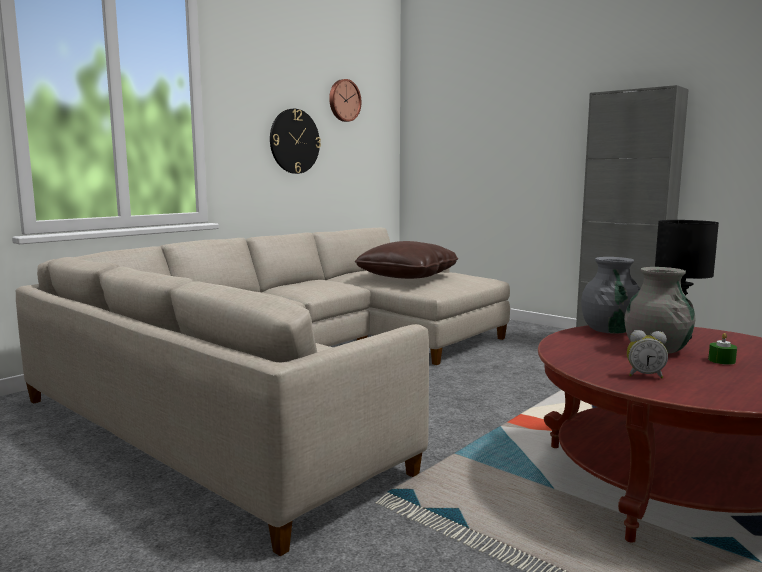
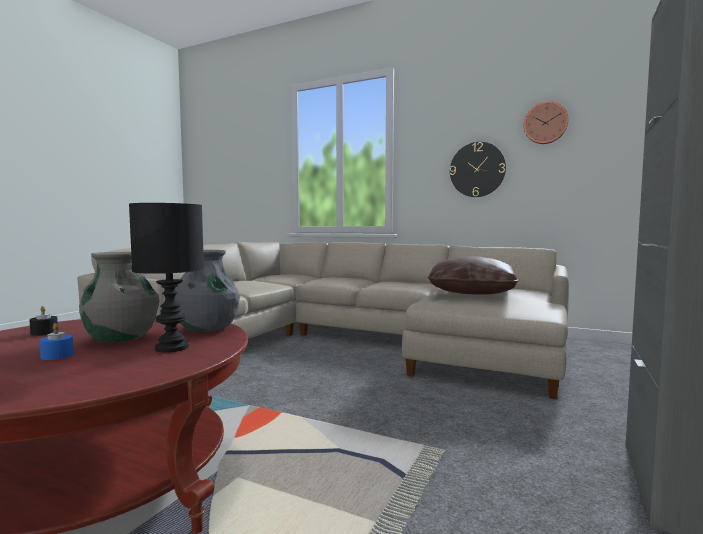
camera: 75 degrees right, 5 degrees down
(644, 375) = (44, 332): alarm clock -> black candle
(721, 360) = (57, 355): green candle -> blue candle

